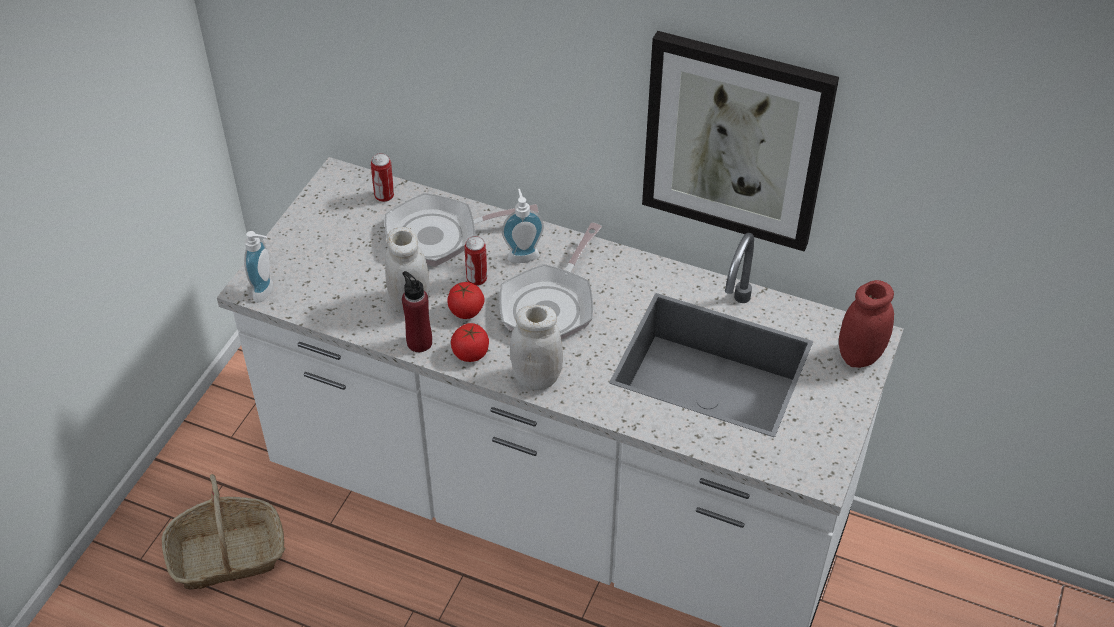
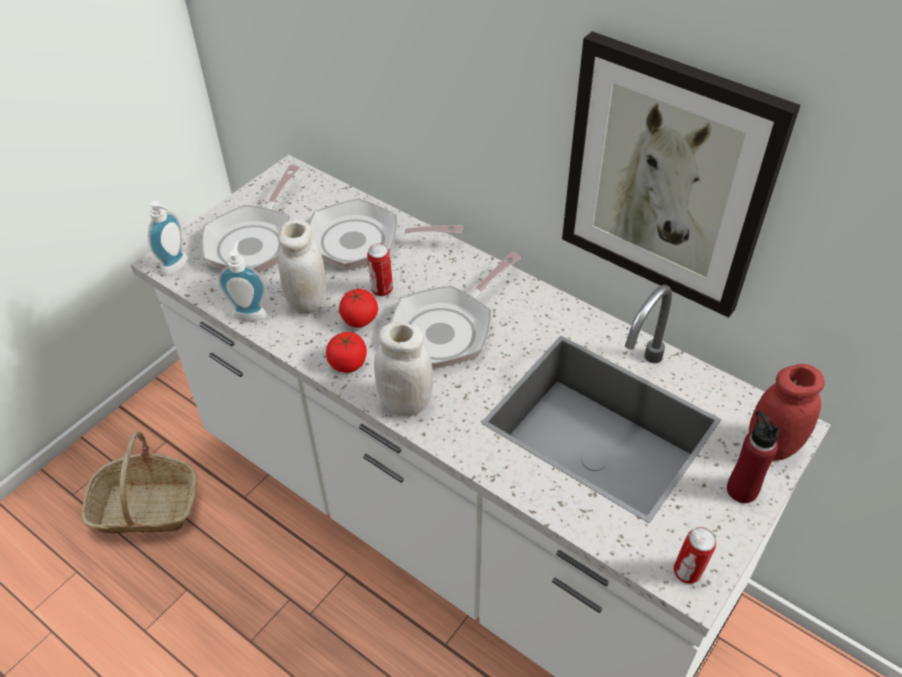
camera: 15 degrees right, 0 degrees up
(332, 253) = (254, 241): none -> frying pan
(384, 196) = (324, 197): can -> can (687, 573)
(419, 342) = (301, 343): red bottle -> red bottle (742, 490)
(522, 254) = (436, 273): soap dispenser -> soap dispenser (250, 312)

